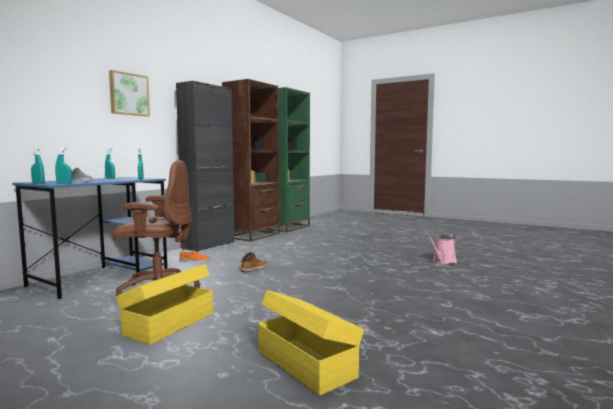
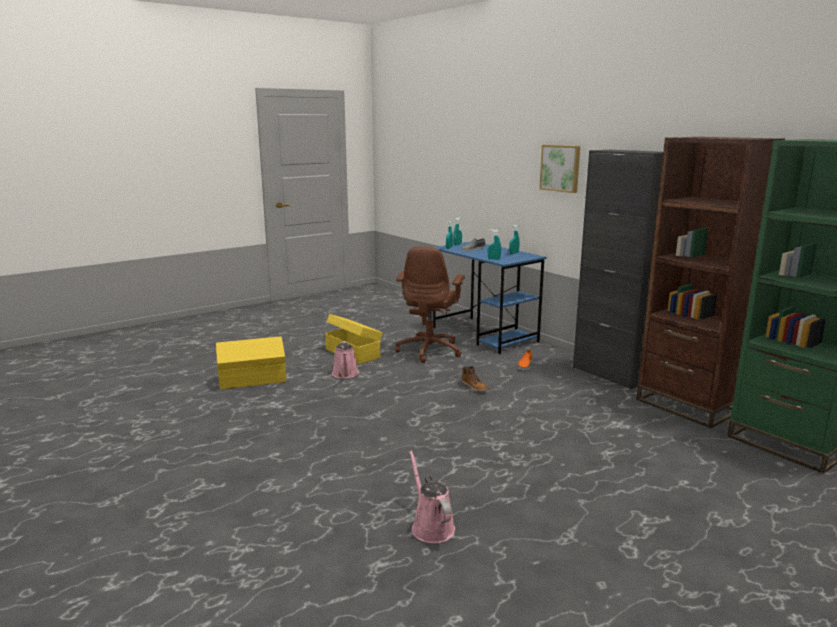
camera: 110 degrees right, 10 degrees up
(249, 314) = (345, 374): none -> pink watering can

